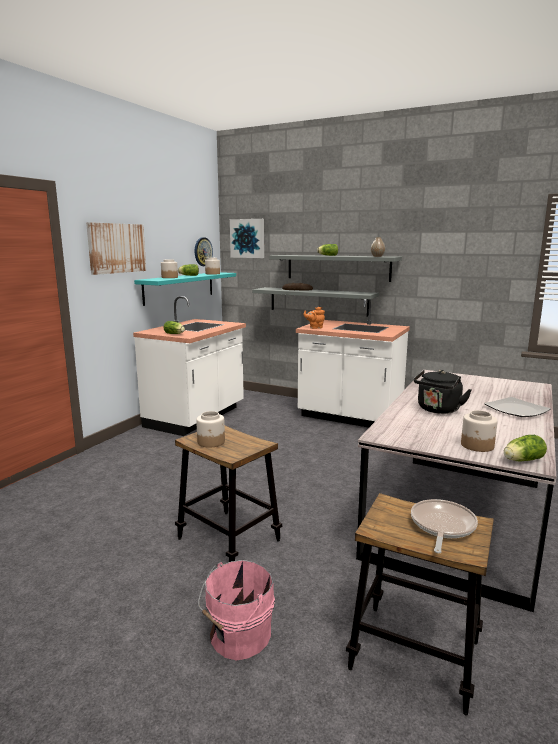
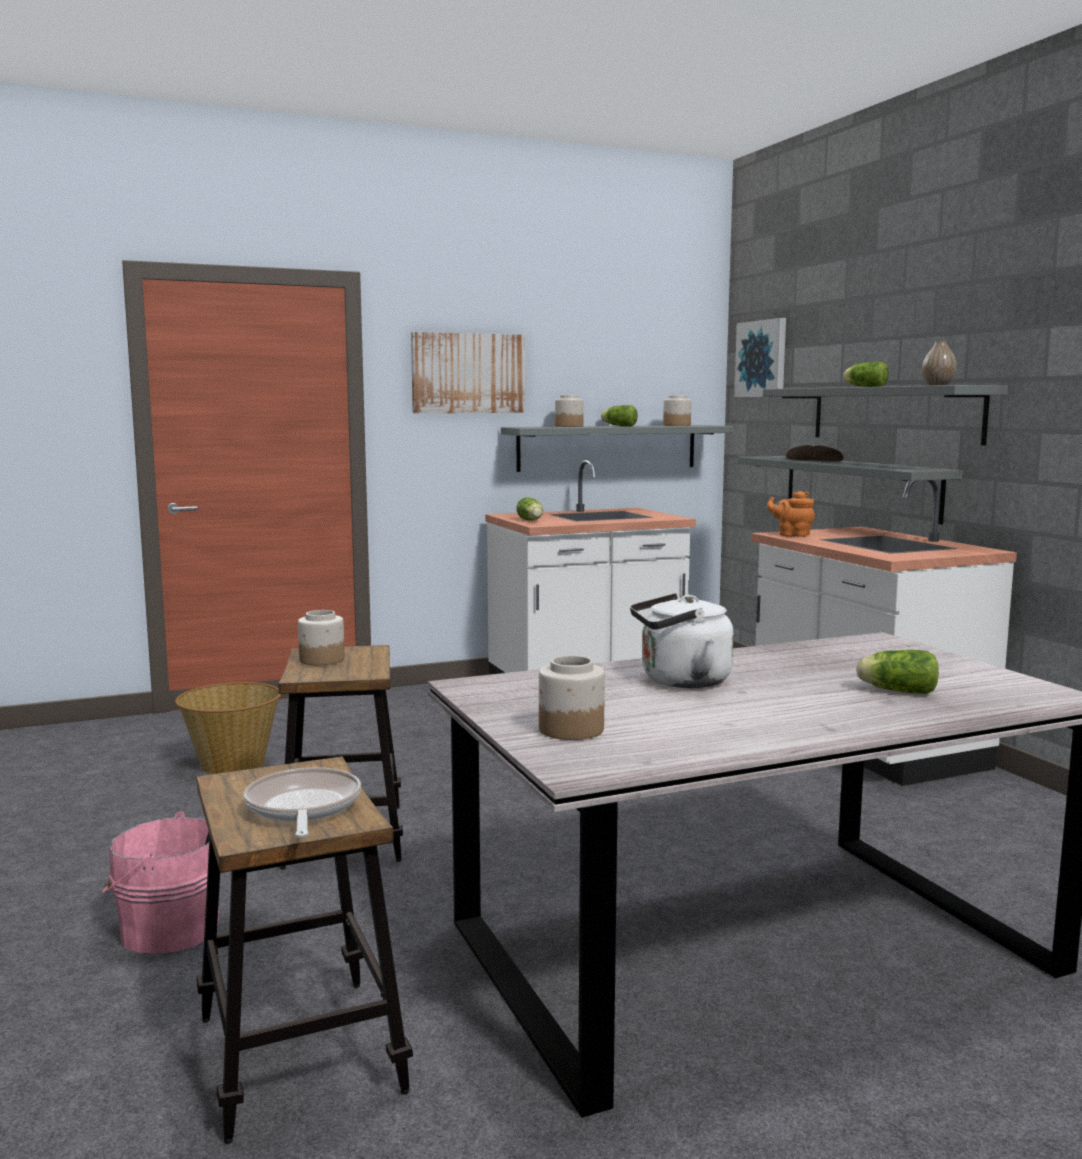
camera: 40 degrees right, 5 degrees down
(83, 525) = (232, 764): none -> basket
(179, 287) = (607, 447): turquoise shelf -> grey shelf
(203, 251) = (675, 385): wall clock -> none
(438, 410) = (680, 681): black kettle -> white kettle
(442, 526) = (302, 808): frying pan -> frying pan turned 75 degrees counterclockwise
(516, 409) = (844, 713): plate -> none
(521, 460) = (573, 762): lettuce -> lettuce (895, 691)

